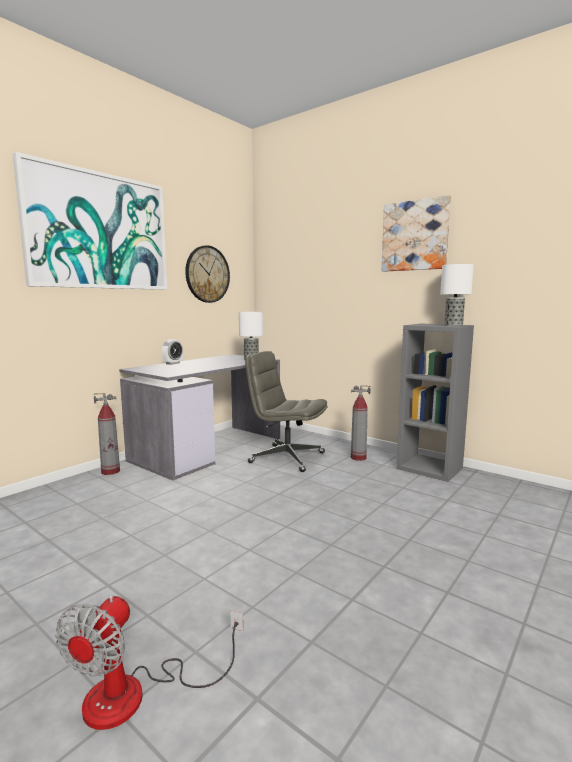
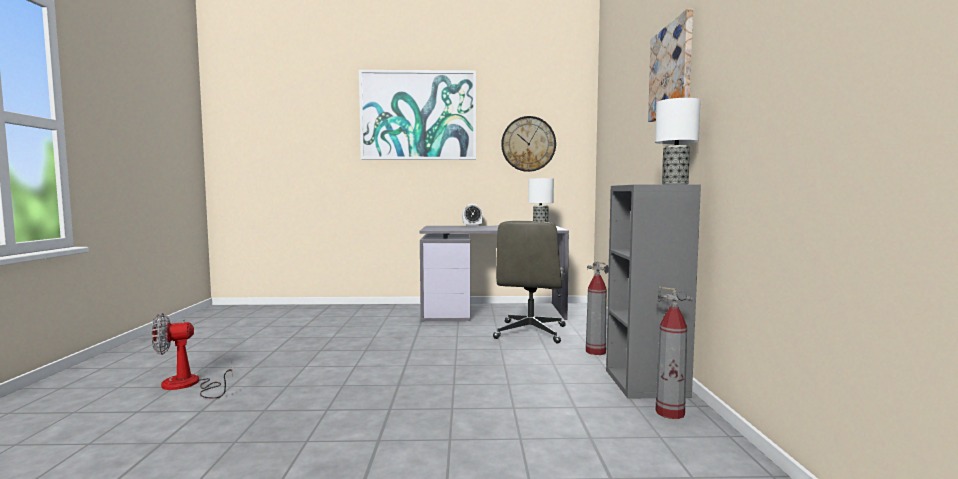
camera: 50 degrees right, 5 degrees down
(111, 471) = (405, 307): fire extinguisher -> fire extinguisher (670, 413)
(286, 458) = (530, 332): grey office chair -> grey office chair turned 150 degrees counterclockwise

